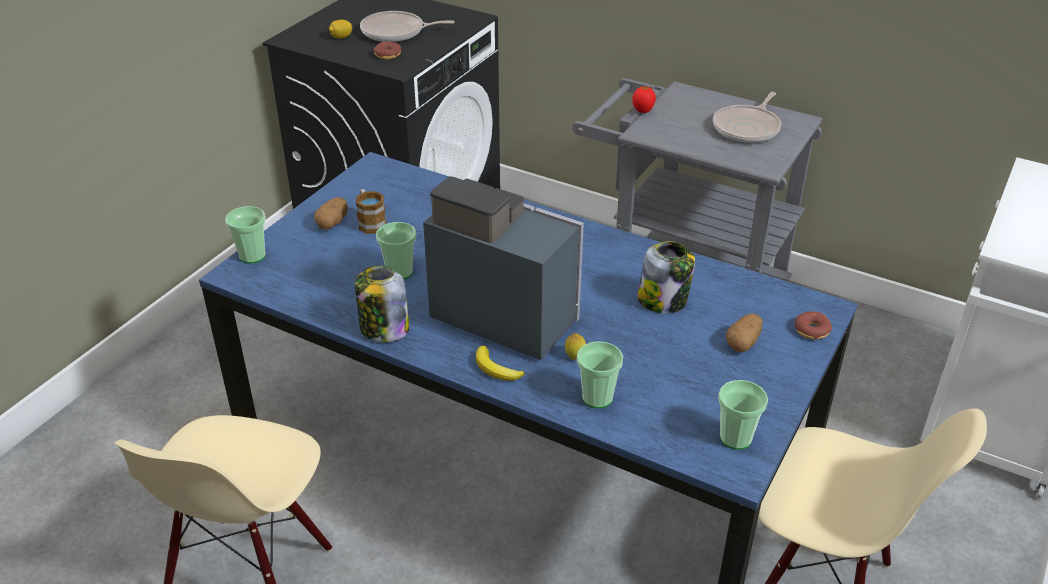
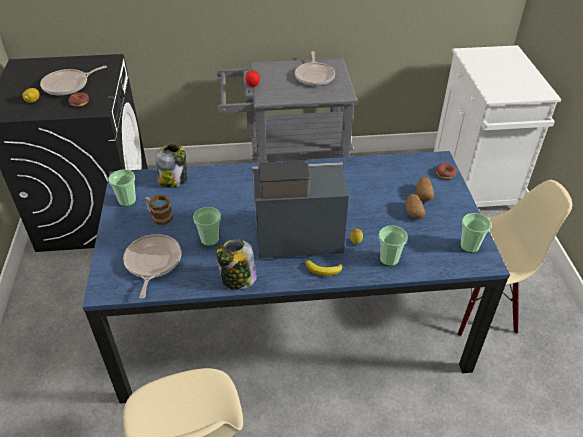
camera: 35 degrees left, 5 degrees up
(252, 255) = (103, 273): cup -> cup (127, 201)
(311, 268) = (152, 263): none -> frying pan
(332, 223) = (135, 227): potato -> potato (413, 212)
(663, 300) = (365, 190): jar -> jar (173, 179)

